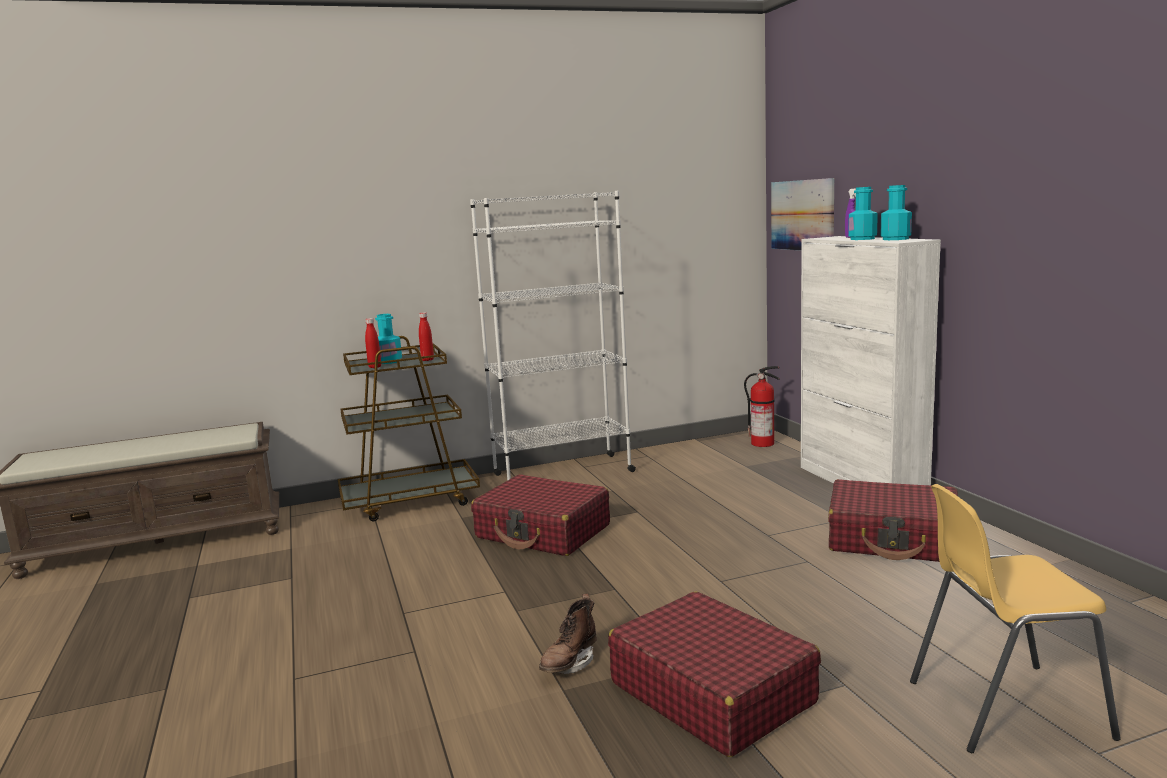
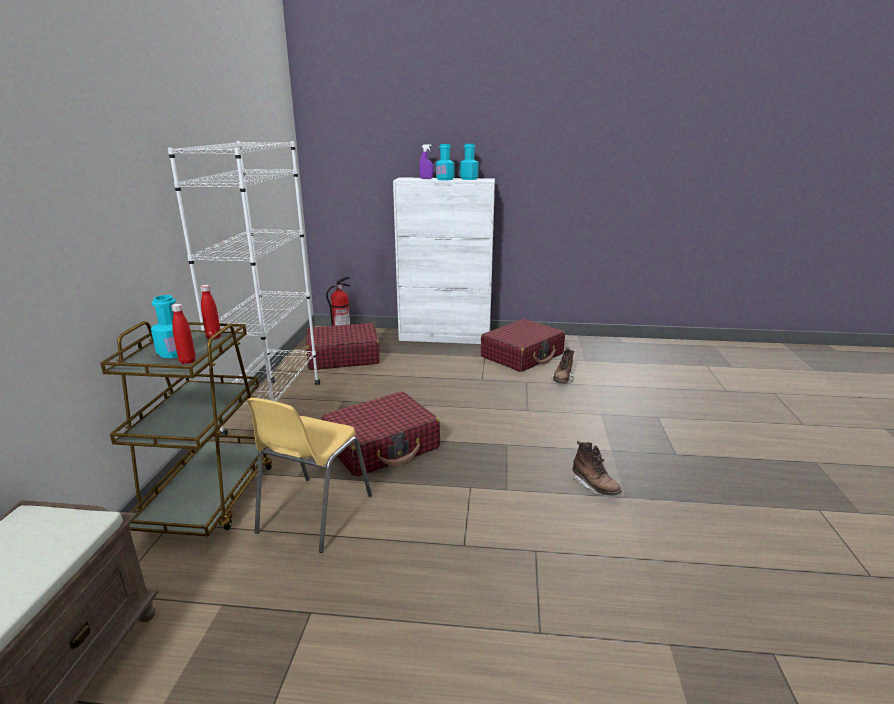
camera: 65 degrees left, 10 degrees up
(711, 692) = (650, 451): red suitcase -> red suitcase (343, 357)
(802, 215) = (348, 162): picture -> none
(857, 584) = (562, 380): none -> brown boot
(1004, 708) = (690, 393): yellow chair -> yellow chair (313, 514)

